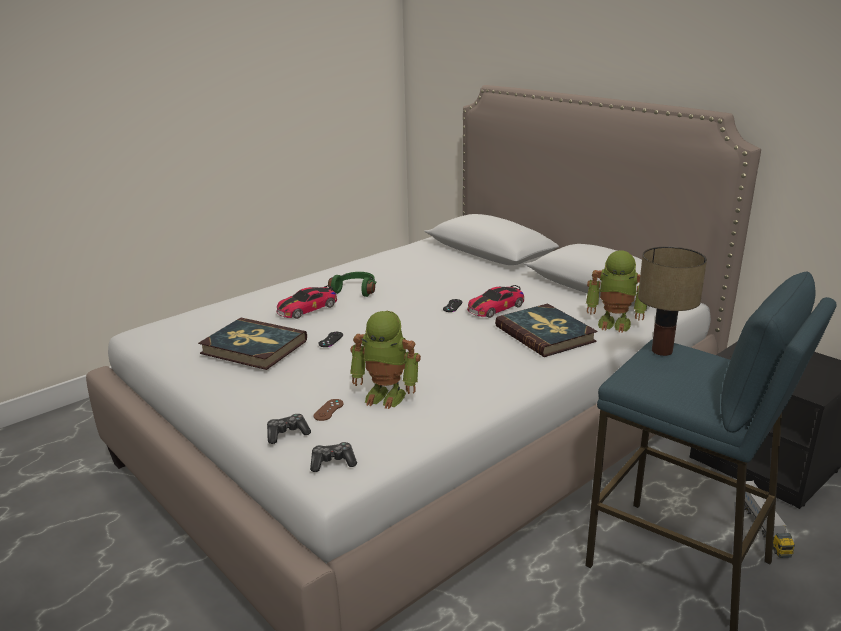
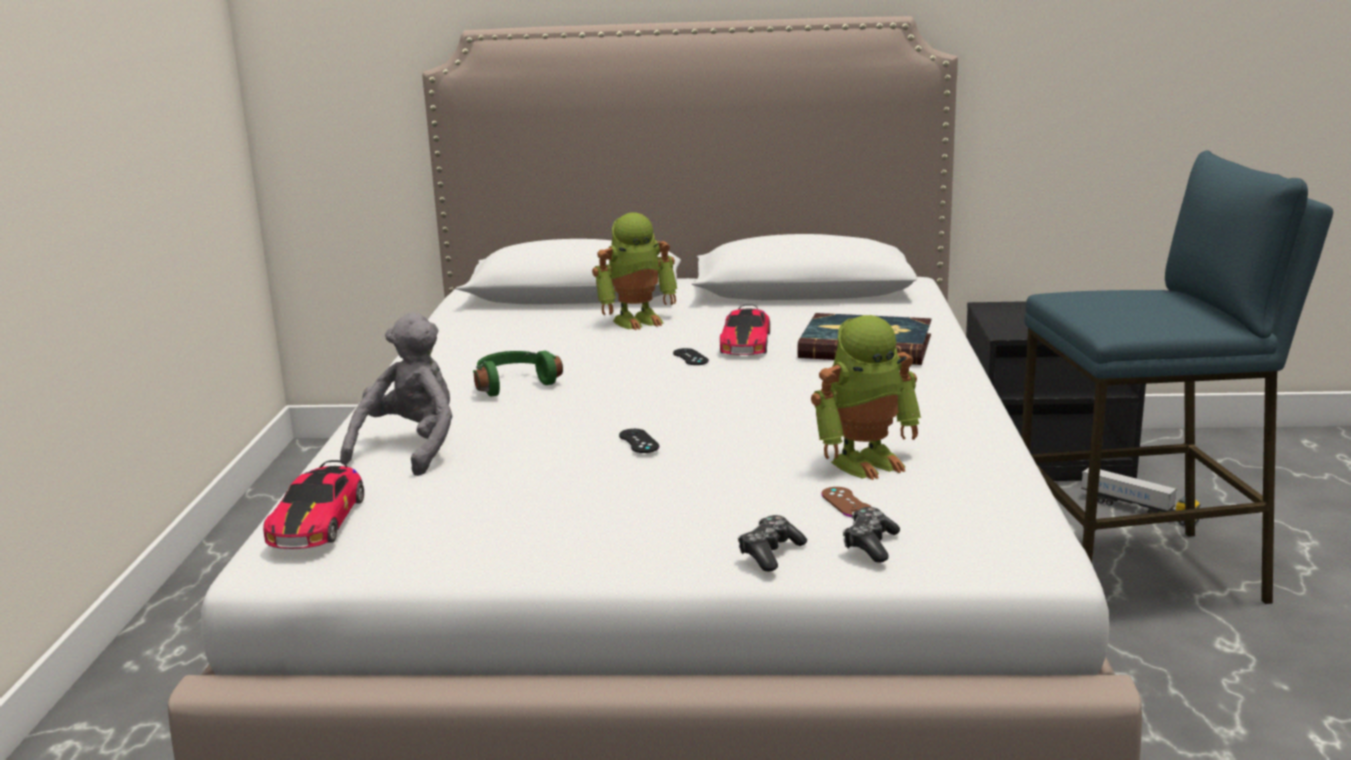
camera: 45 degrees left, 5 degrees down
(253, 347) = (560, 489): book -> none
(261, 306) = (411, 449): none -> grey plush toy
(307, 308) = (506, 423): toy car -> toy car (318, 521)
(333, 462) = (993, 541): game controller -> game controller (770, 553)
(615, 323) = (903, 314): toy robot -> toy robot (637, 320)
(663, 351) = (1078, 297): table lamp -> none

